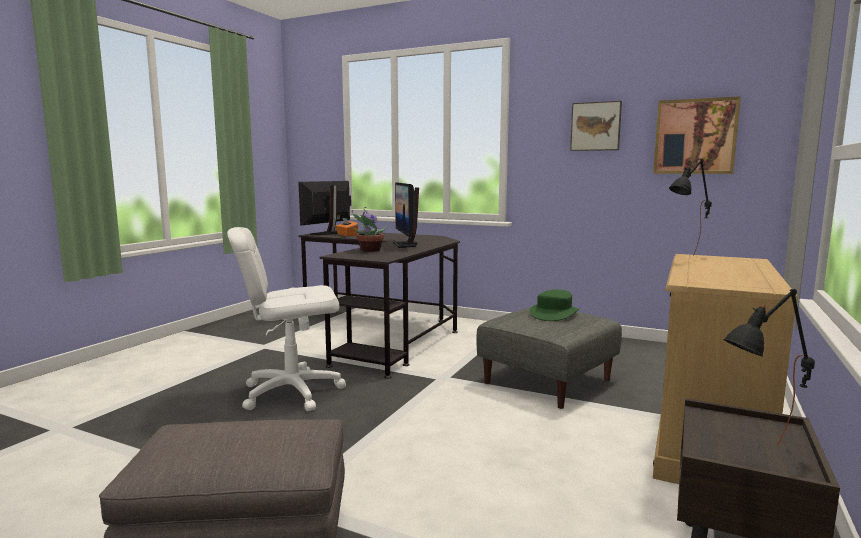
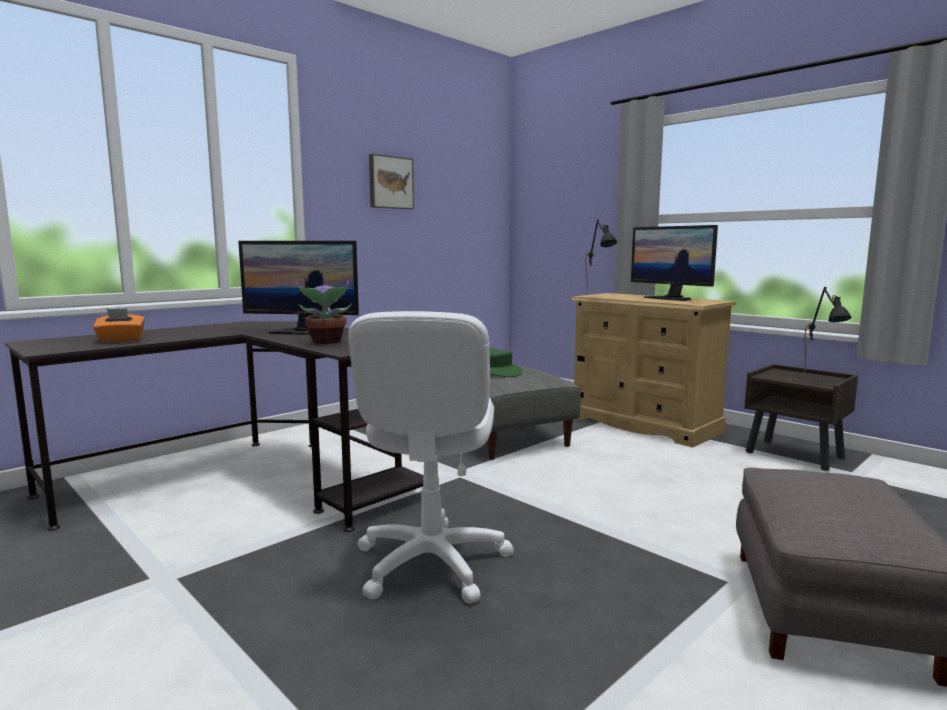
camera: 70 degrees left, 0 degrees up
(328, 233) = (58, 345): monitor -> monitor (671, 298)
(695, 136) = (460, 201): picture -> none

